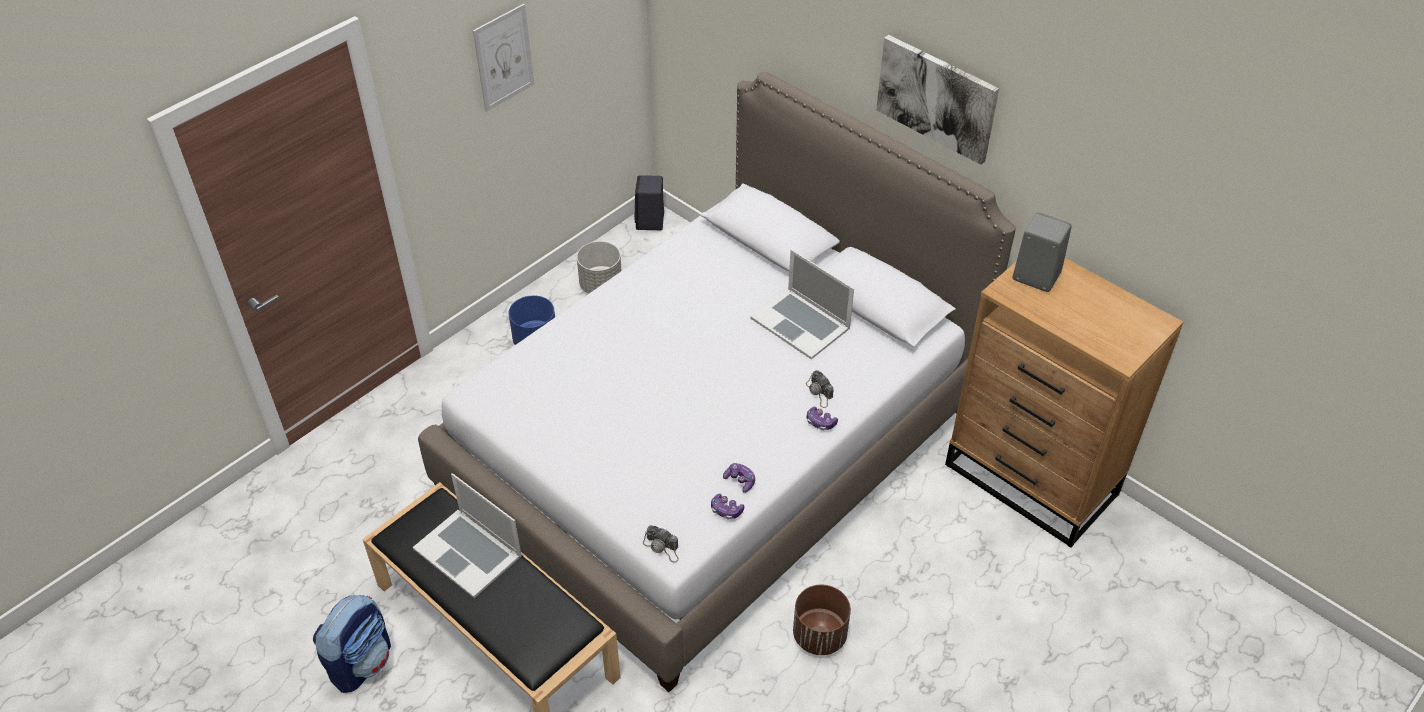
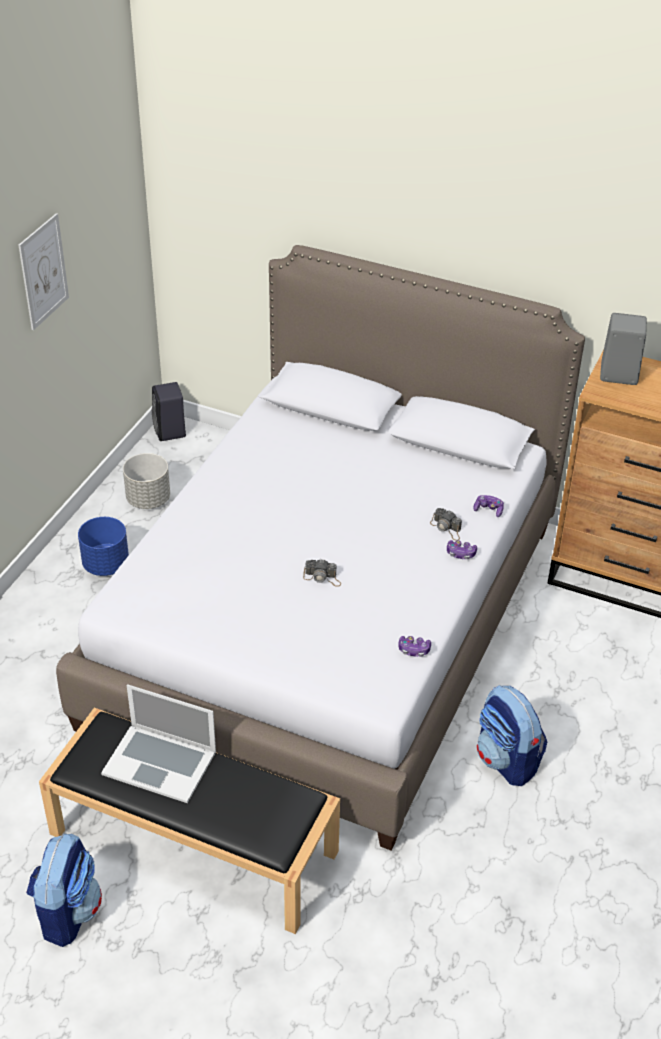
camera: 20 degrees left, 5 degrees down
(662, 547) = (371, 697): camera -> camera (322, 578)
(740, 480) = (413, 621): game controller -> game controller (488, 510)
(800, 323) = (398, 472): laptop -> none
(820, 636) = (507, 761): brown planter -> backpack
(937, 98) = (487, 231): picture -> none

